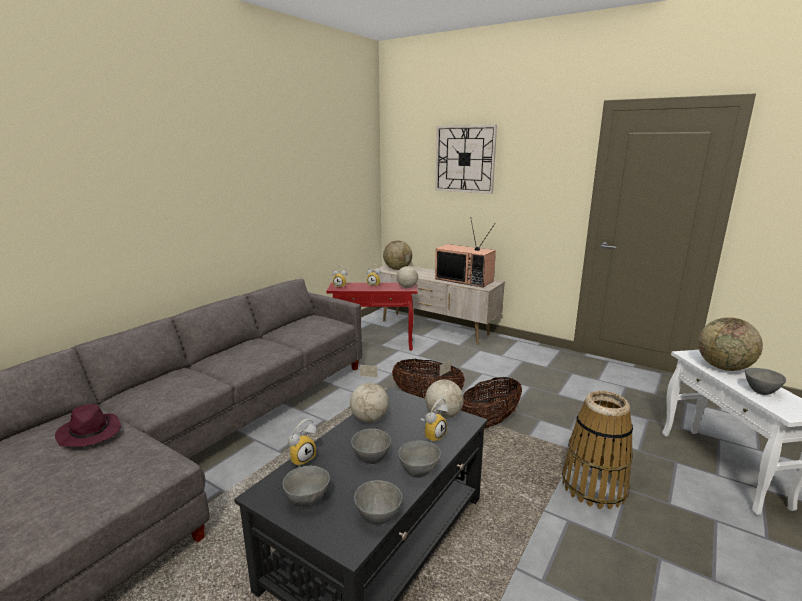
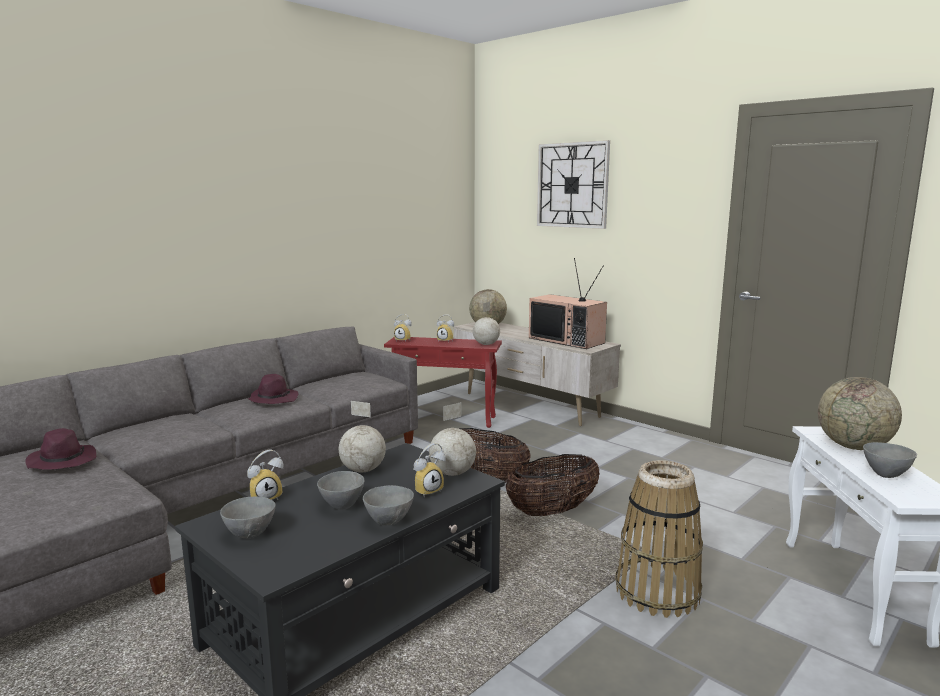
camera: 10 degrees right, 5 degrees down
(253, 349) = (273, 399): none -> purple hat
(378, 518) = (316, 555): grey bowl -> none

